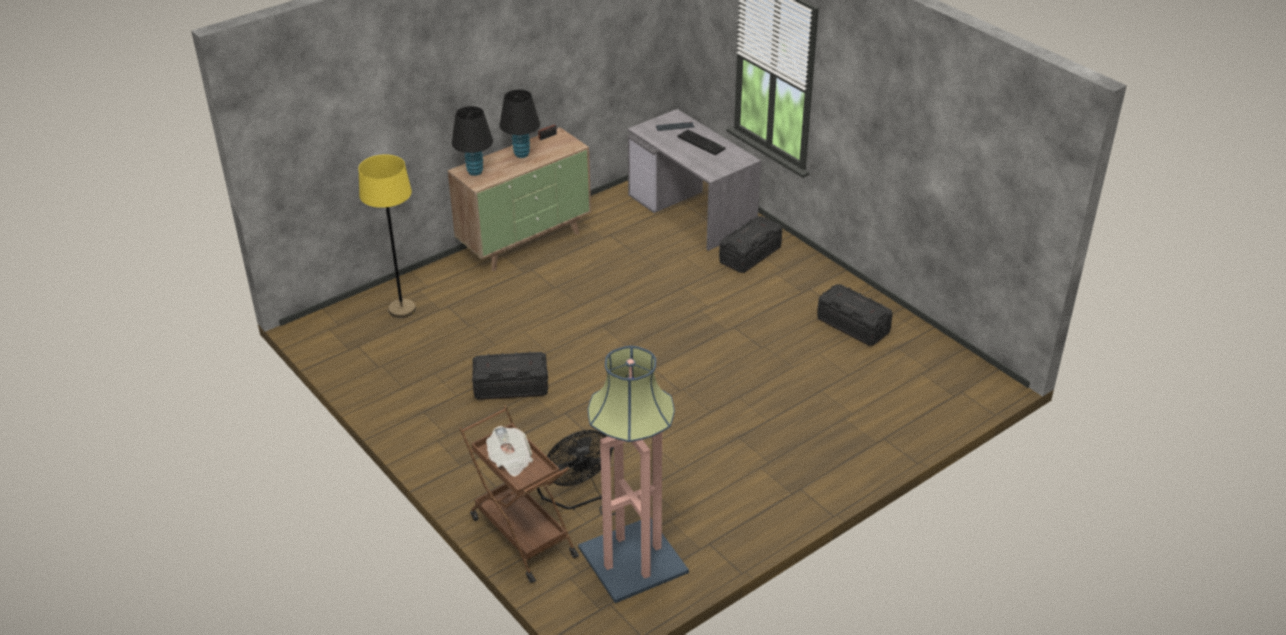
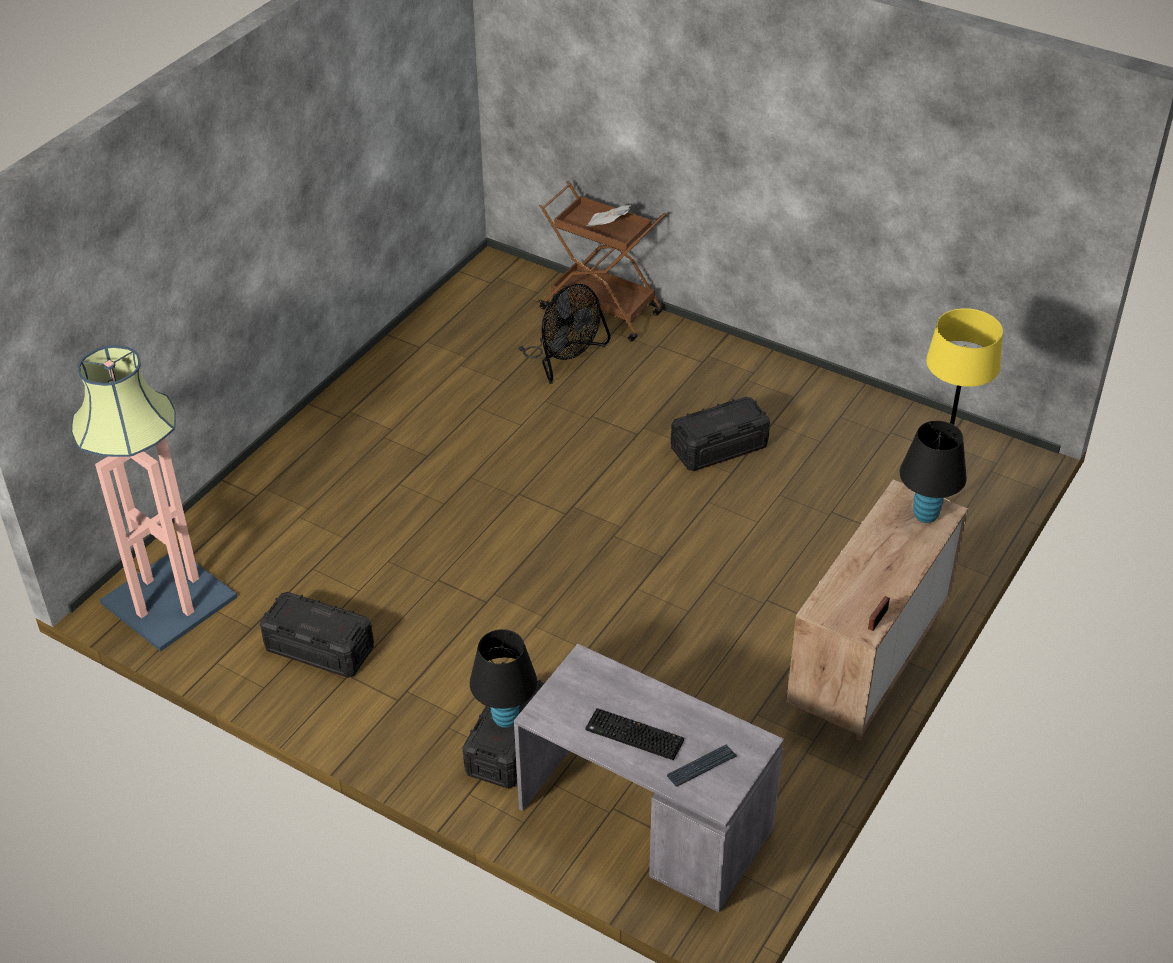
camera: 160 degrees right, 5 degrees up
(521, 154) = (887, 569): black table lamp -> black table lamp (505, 718)
(633, 560) = (486, 318): floor lamp -> floor lamp (168, 600)

